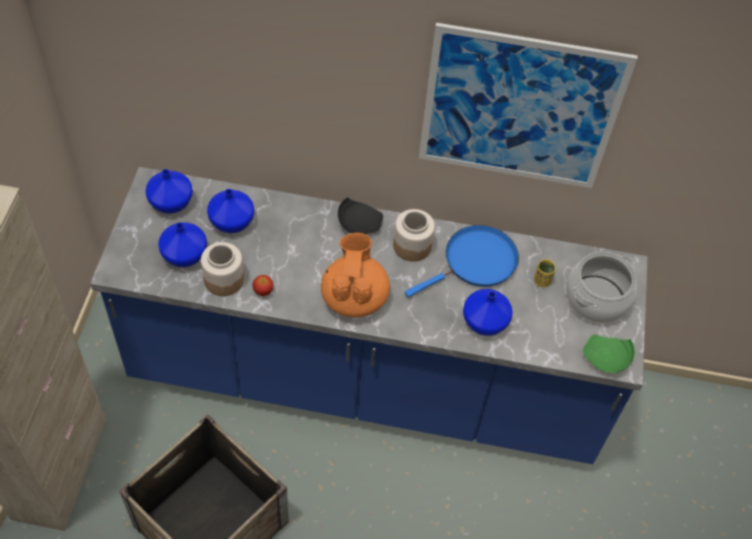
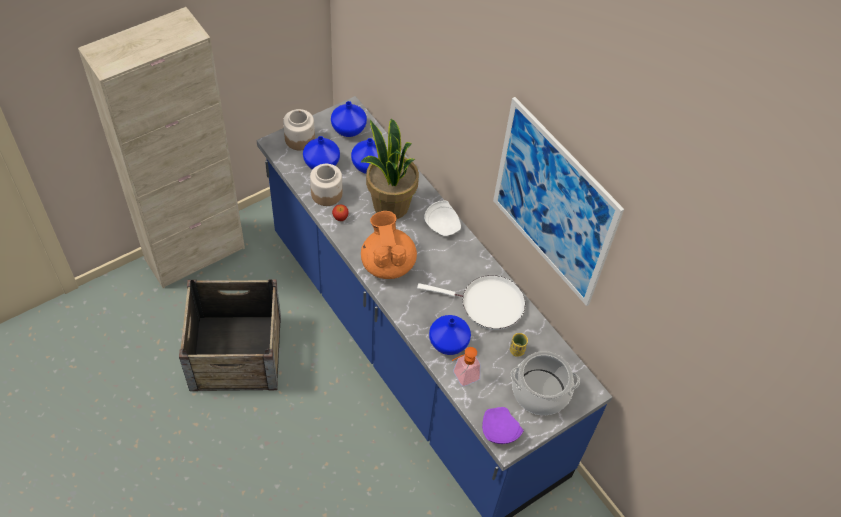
camera: 45 degrees right, 0 degrees up
(294, 243) = (390, 205): none -> potted plant
(354, 297) = (387, 263): orange teapot -> orange teapot turned 60 degrees counterclockwise
(359, 223) = (443, 224): black plate -> white plate
(411, 245) = (459, 262): jar -> jar (299, 139)
(476, 262) = (487, 304): blue frying pan -> white frying pan
(528, 341) = (462, 377): none -> soap dispenser
(606, 359) = (499, 431): green plate -> purple plate

